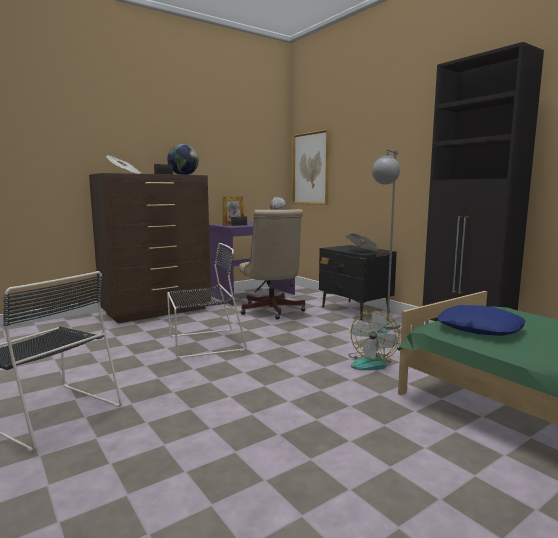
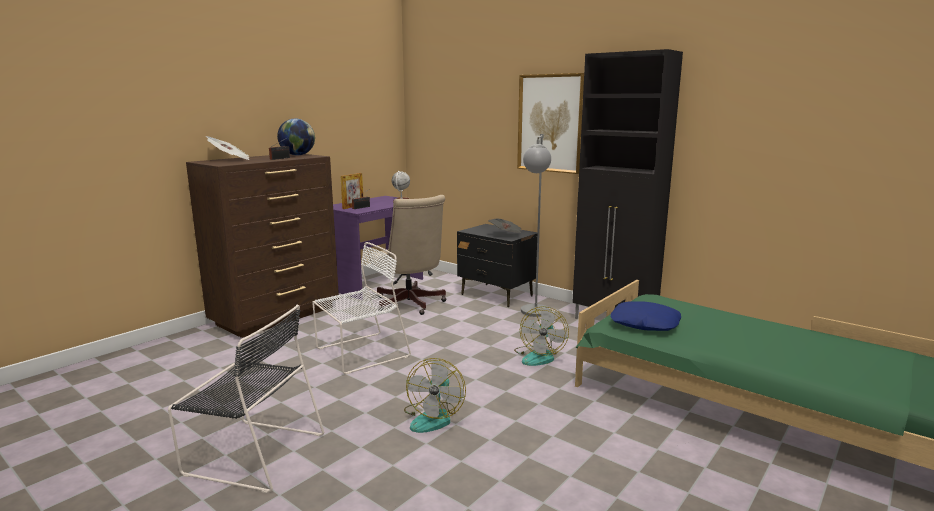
camera: 15 degrees left, 5 degrees up
(203, 343) = (359, 353): black chair -> white chair
(234, 404) = (433, 417): none -> fan
(311, 168) = (433, 135): picture -> picture (550, 123)

